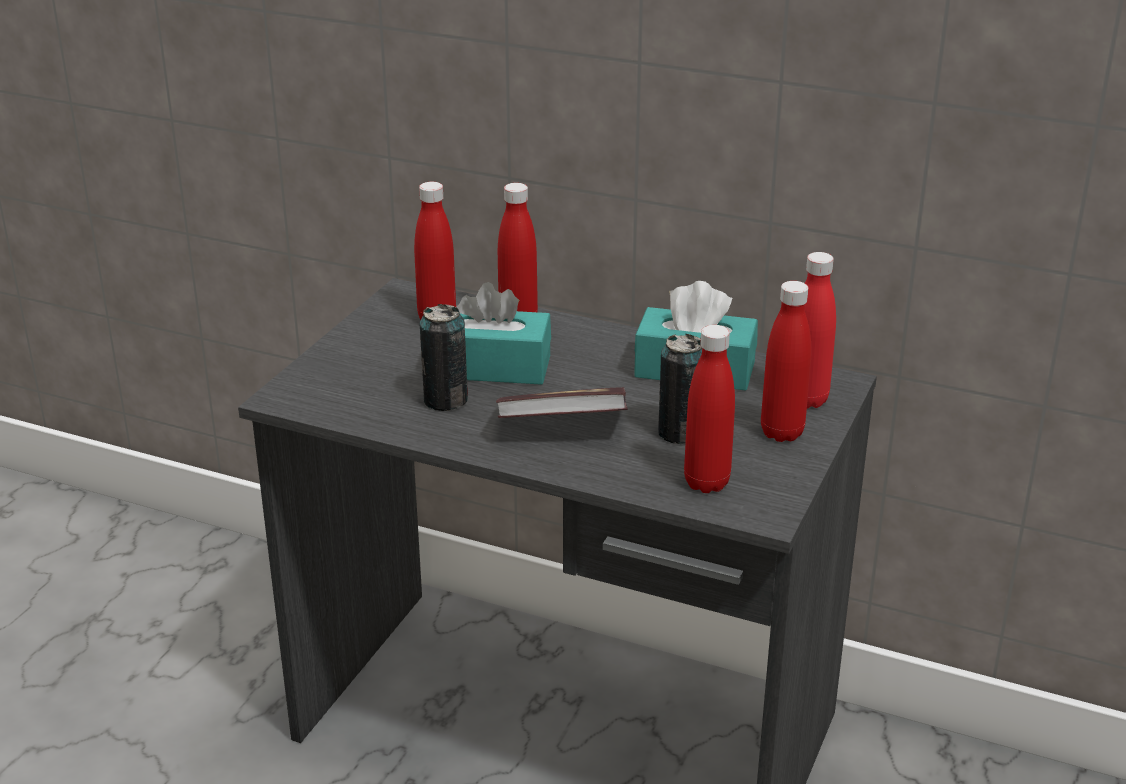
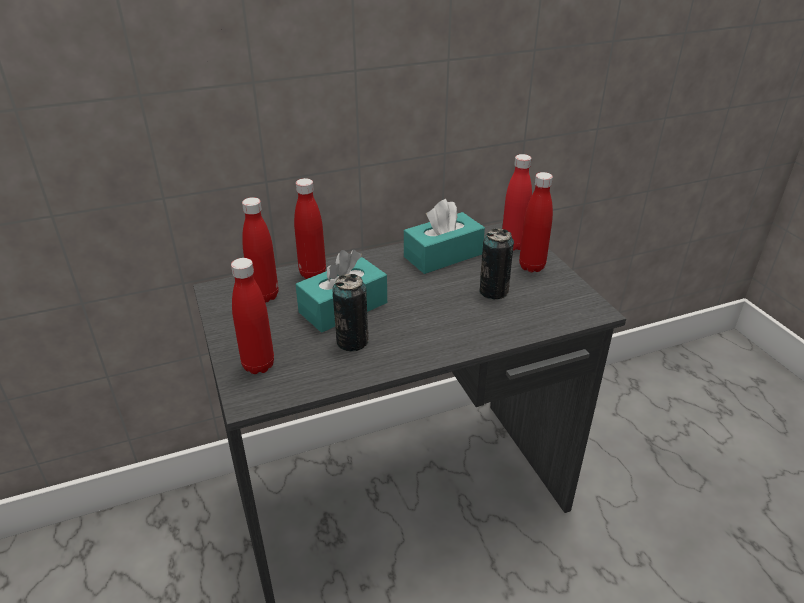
camera: 45 degrees left, 5 degrees up
(562, 428) = (438, 321): book -> none
(706, 483) = (548, 310): red bottle -> red bottle (258, 365)

